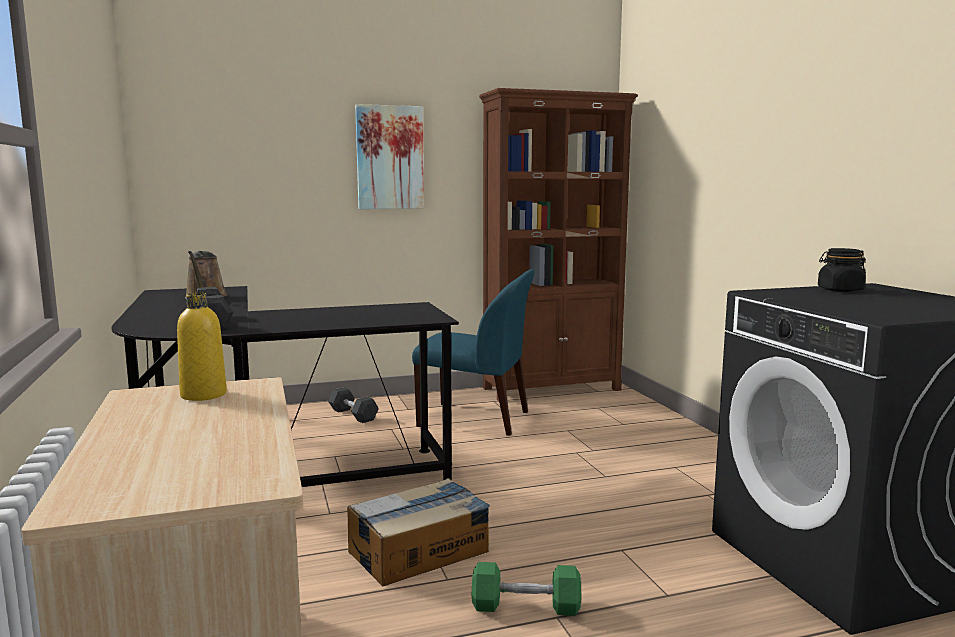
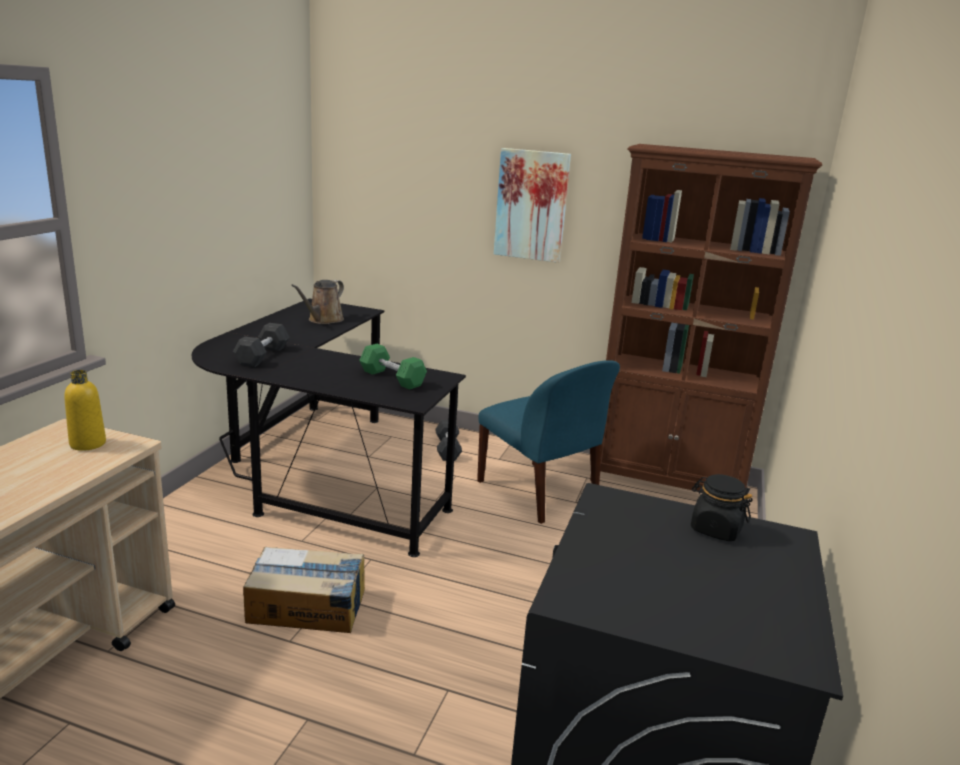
camera: 35 degrees right, 10 degrees up
(525, 606) = (302, 696): green dumbbell -> green dumbbell (392, 378)

